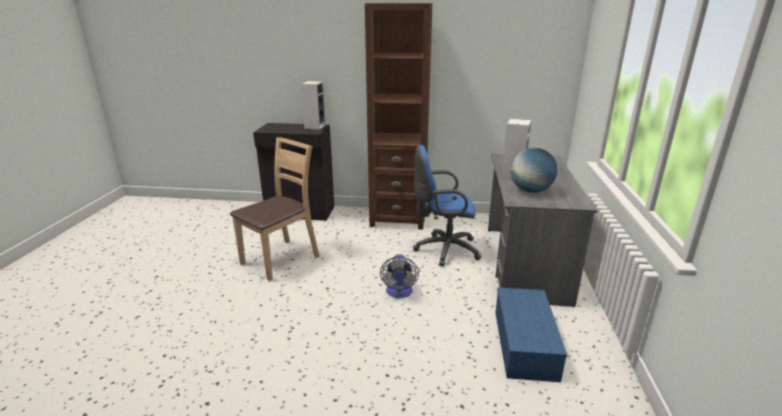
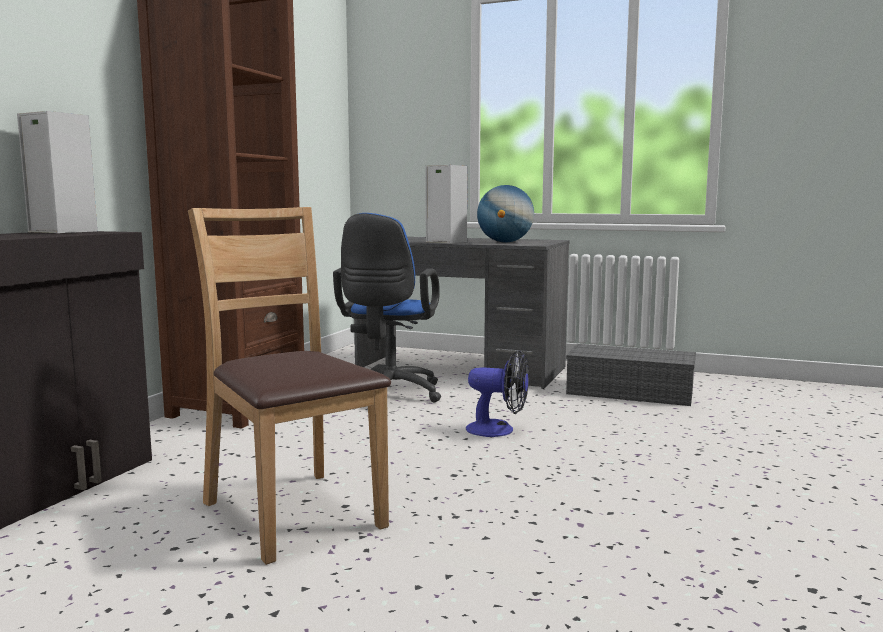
camera: 75 degrees left, 15 degrees down
(526, 345) = (632, 392): blue storage box -> grey storage box

